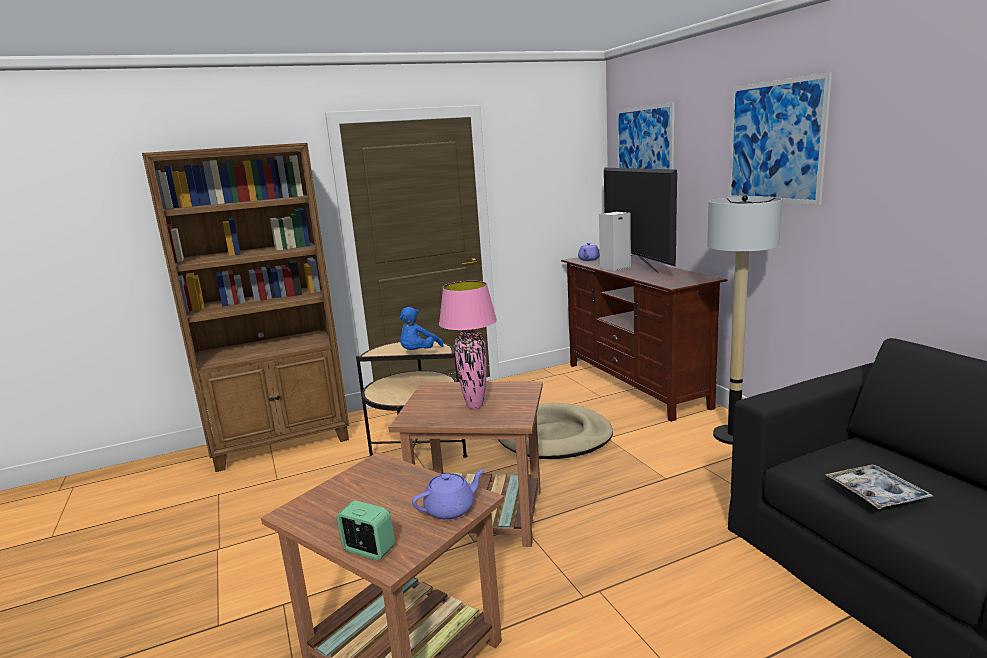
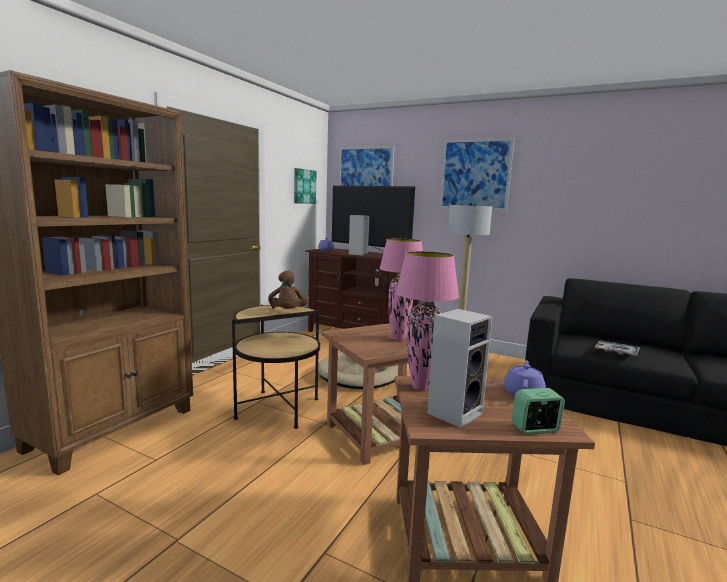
camera: 40 degrees left, 5 degrees down
(342, 507) = (455, 412): none -> speaker
(370, 471) = (420, 387): none -> pink table lamp
(418, 353) = (287, 312): blue plush toy -> brown plush toy
(558, 174) = (304, 186): none -> picture

